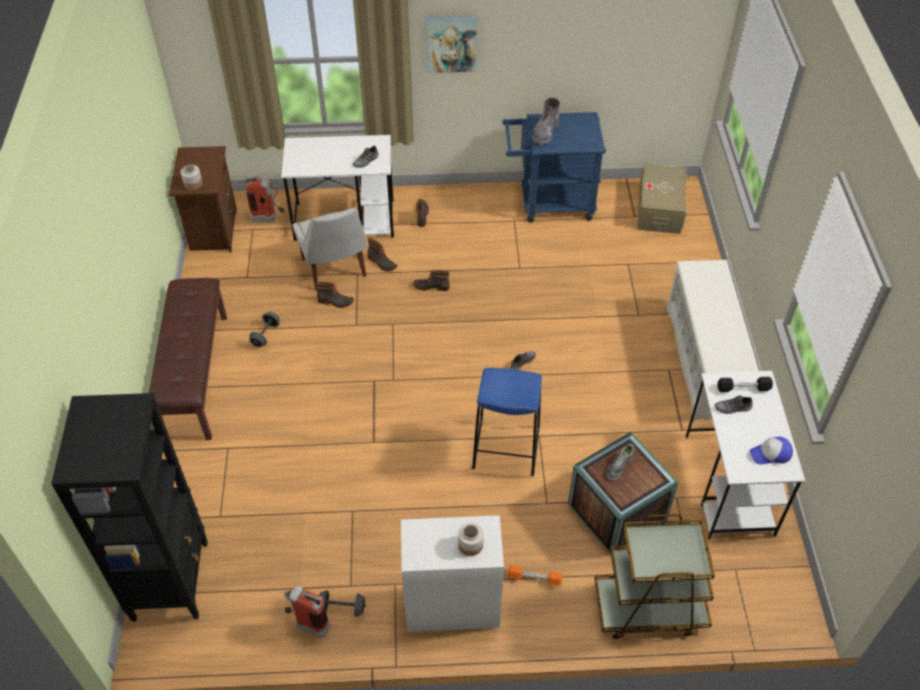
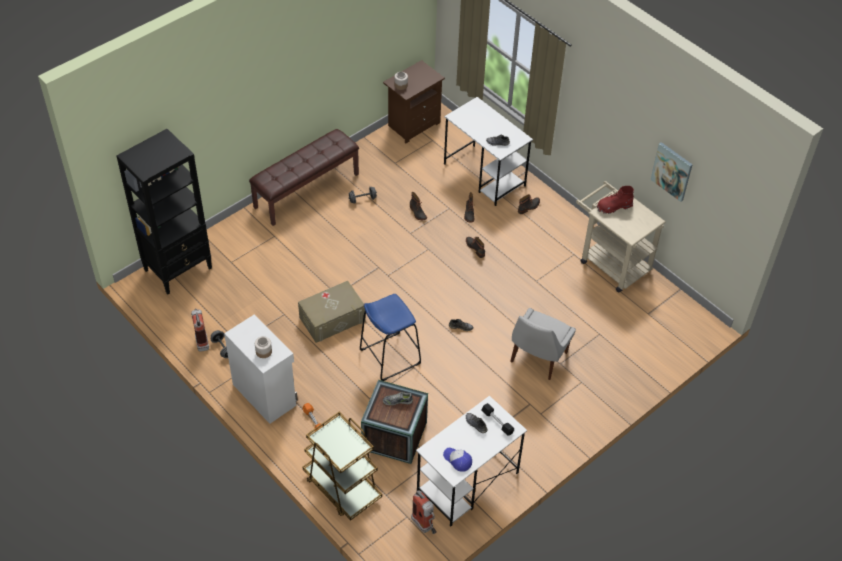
camera: 50 degrees right, 0 degrees up
(269, 219) = (448, 141): fire extinguisher -> fire extinguisher (425, 527)
(335, 269) = (441, 196): white chair -> white chair (537, 359)
(451, 43) = (588, 105): picture -> picture (672, 171)
(545, 132) = (614, 207): grey boot -> red boot
(549, 202) = (610, 262): blue cart -> beige cart
(659, 209) = (670, 323): beige storage box -> beige storage box (332, 319)
(704, 362) = (555, 419): white shoe rack -> none

